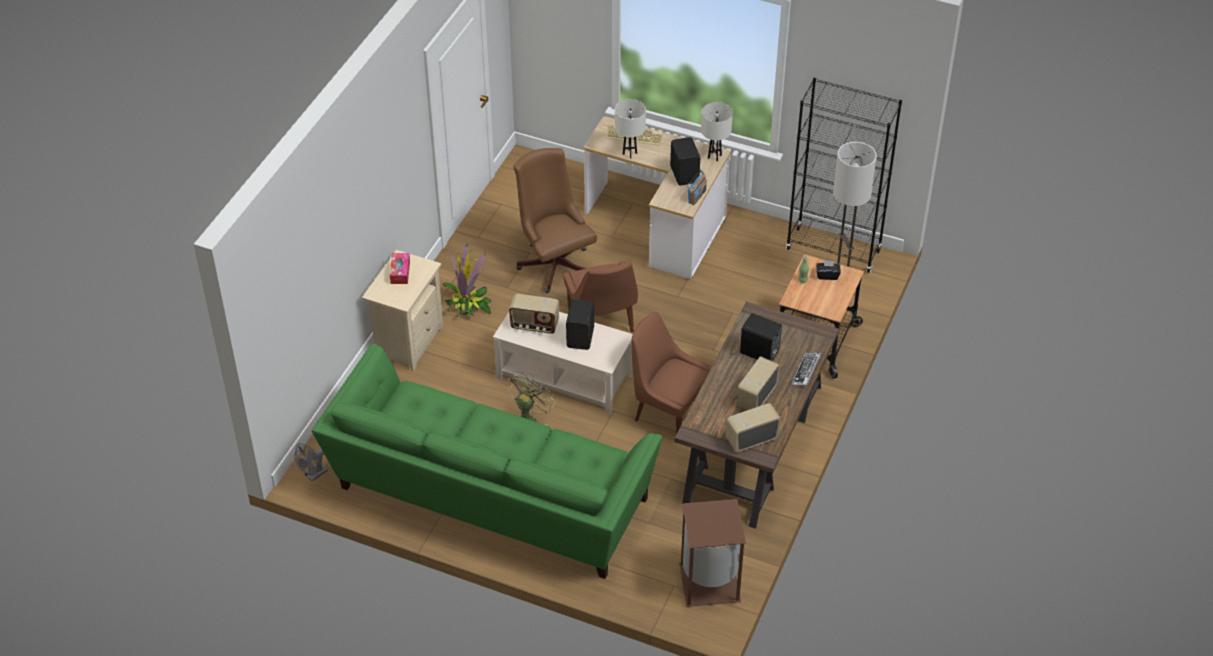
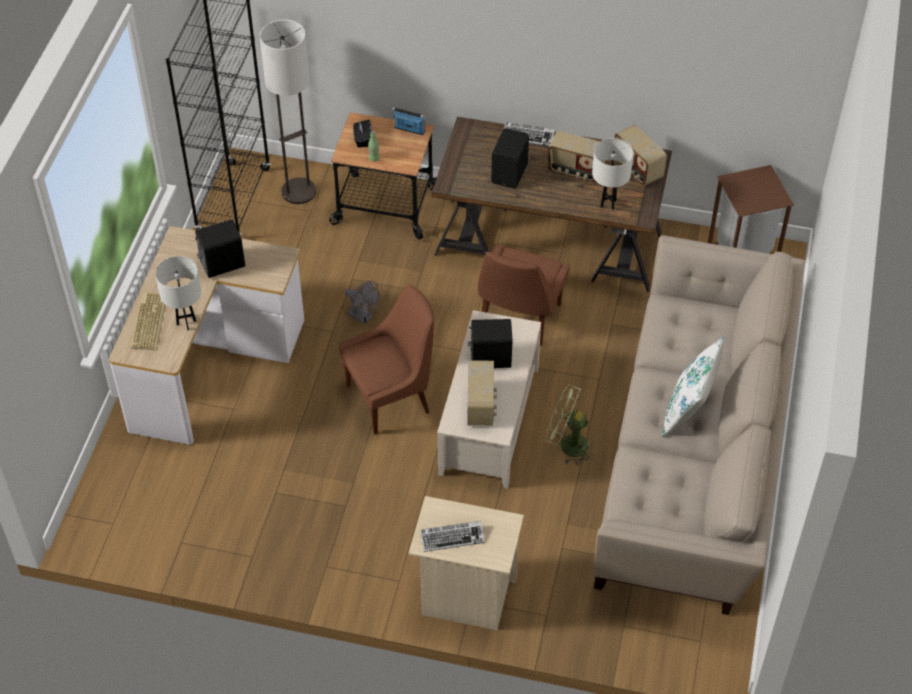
camera: 100 degrees left, 5 degrees up
(313, 475) = (718, 651): grey fan -> grey fan (363, 317)
(400, 272) = (452, 538): tissue box -> keyboard
(466, 304) = (384, 545): potted plant -> none
(490, 498) = (695, 460): green sofa -> beige sofa
(493, 446) = (689, 410): none -> white pillow
(554, 263) = (291, 462): brown office chair -> none
(696, 196) = (261, 248): radio -> radio (409, 129)
(714, 156) = (184, 239): white table lamp -> white table lamp (608, 204)

